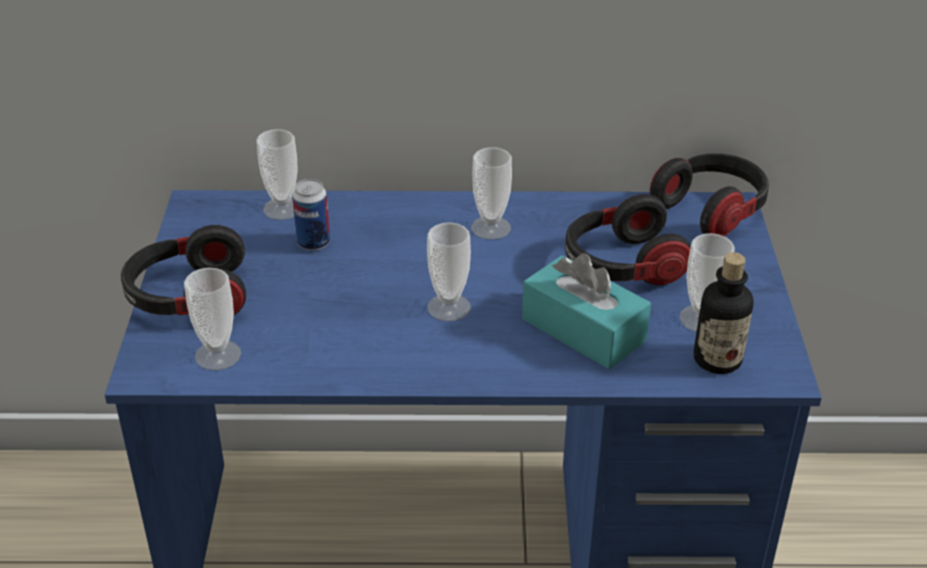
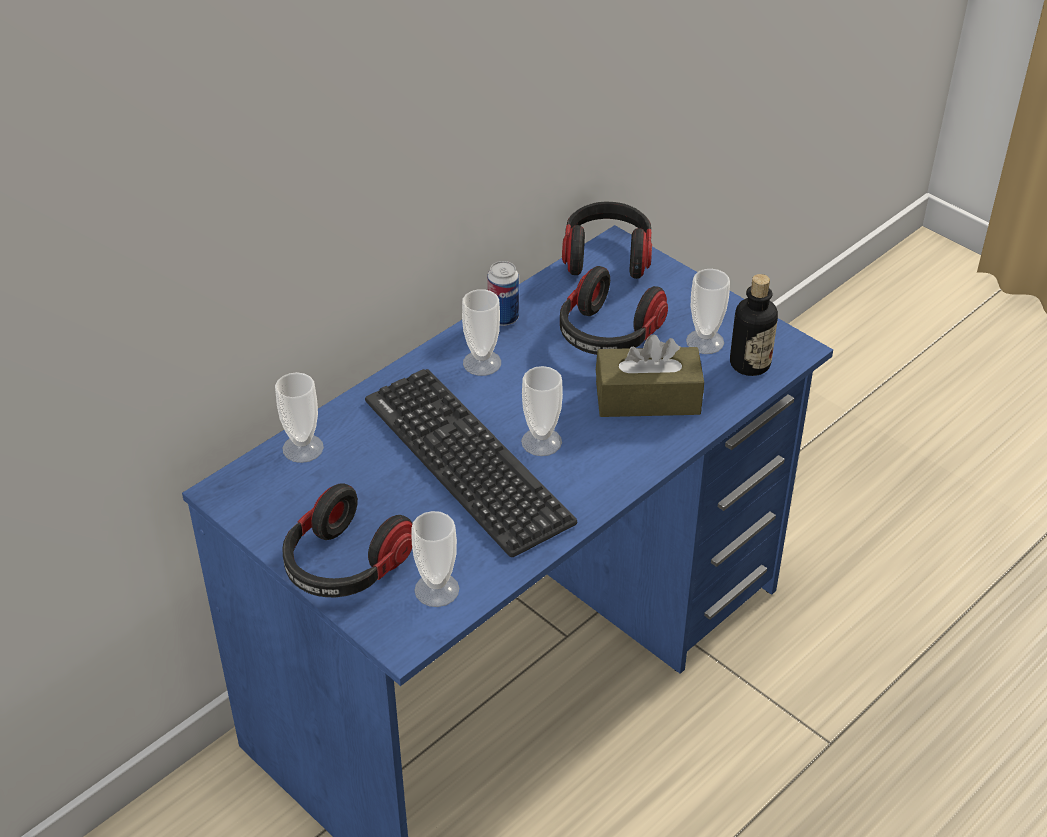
camera: 45 degrees left, 5 degrees up
(313, 243) = (371, 459): can -> can (503, 318)
(375, 285) = (467, 461): none -> keyboard
(583, 330) = (647, 398): turquoise tissue box -> brown tissue box

